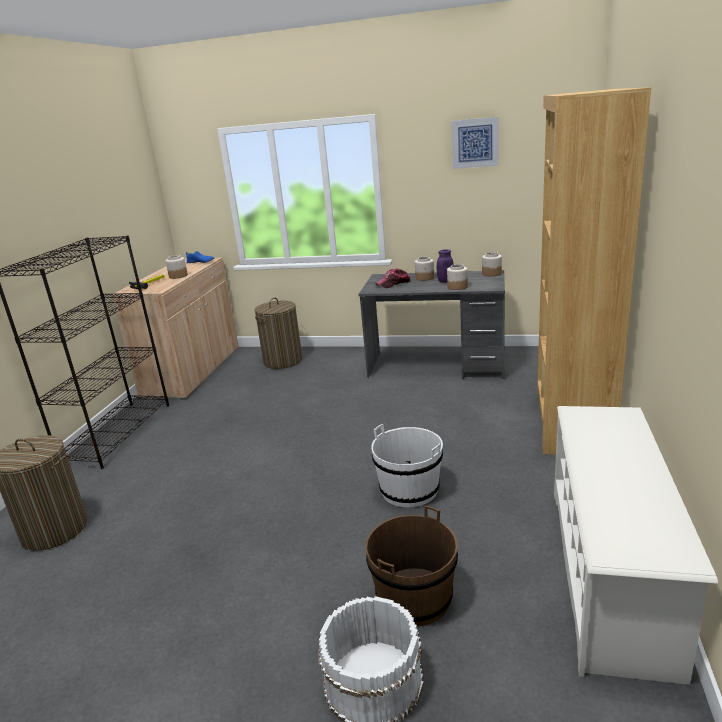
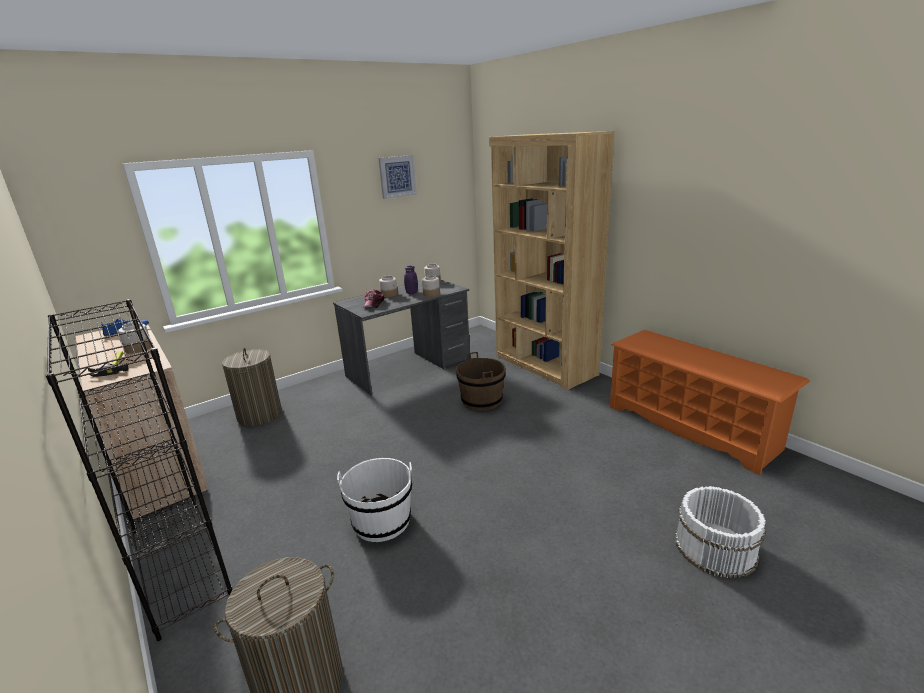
camera: 50 degrees left, 0 degrees up
(409, 490) = (540, 446): white bucket -> white bucket (381, 521)
(414, 597) = (651, 496): brown bucket -> brown bucket (481, 401)
(609, 573) = (691, 427): white shoe rack -> orange shoe rack

